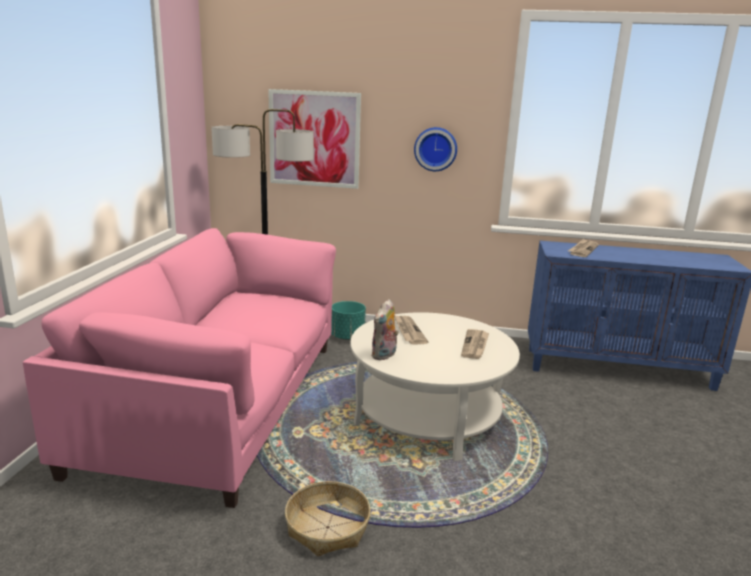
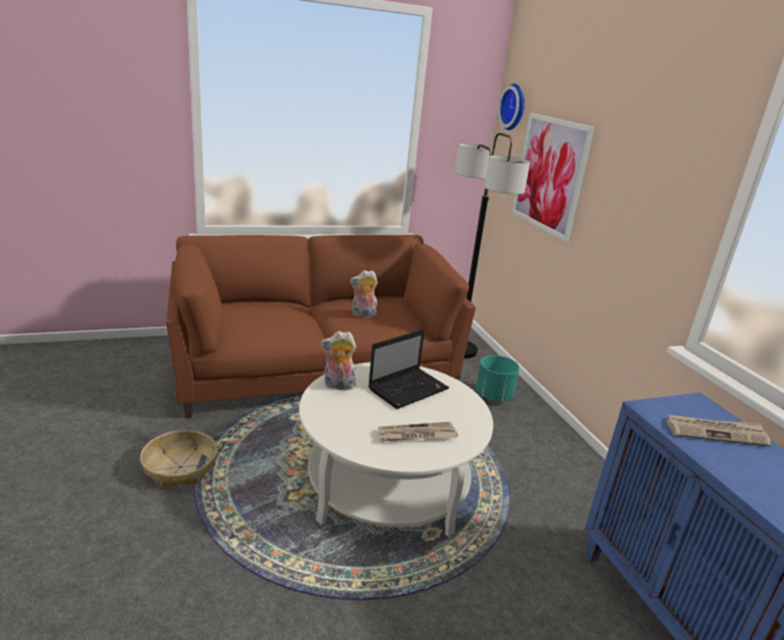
camera: 60 degrees right, 5 degrees up
(220, 402) = (314, 370): pink sofa -> brown sofa
(260, 314) = (363, 315): none -> plush toy
(408, 331) = (409, 388): newspaper -> laptop
(435, 149) = (644, 215): wall clock -> wall clock (514, 107)

